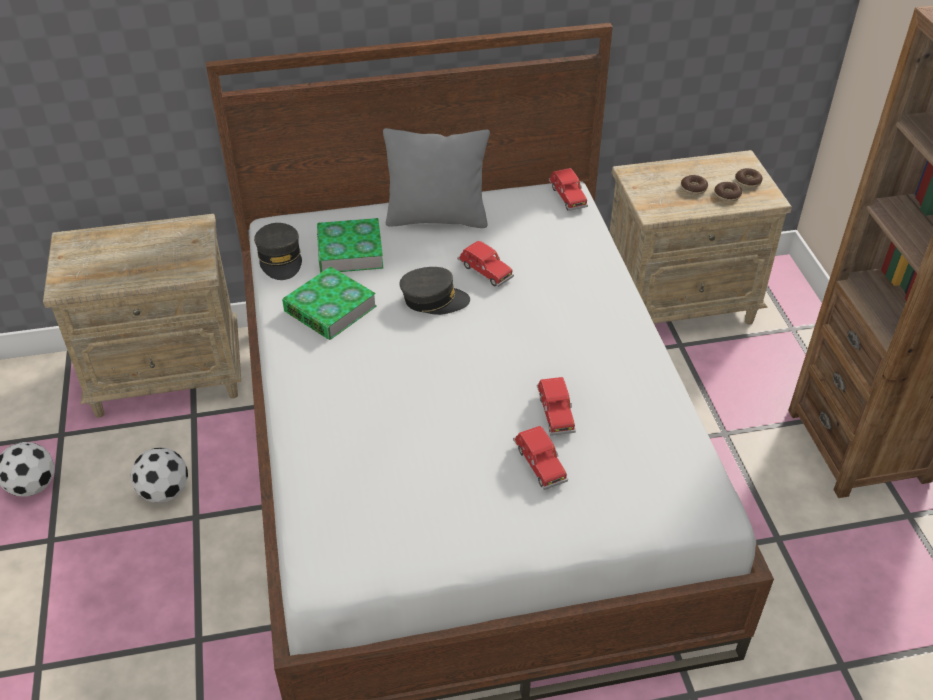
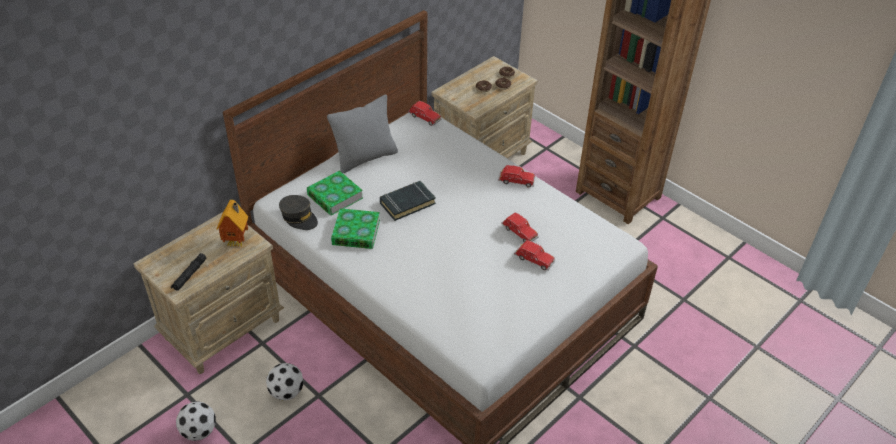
camera: 35 degrees left, 0 degrees up
(91, 273) = (189, 275): none -> black flashlight
(182, 258) = (237, 242): none -> toy house
(434, 300) = (407, 203): grey cap -> black book
(485, 272) = (419, 177): red toy car -> red toy car (516, 181)

